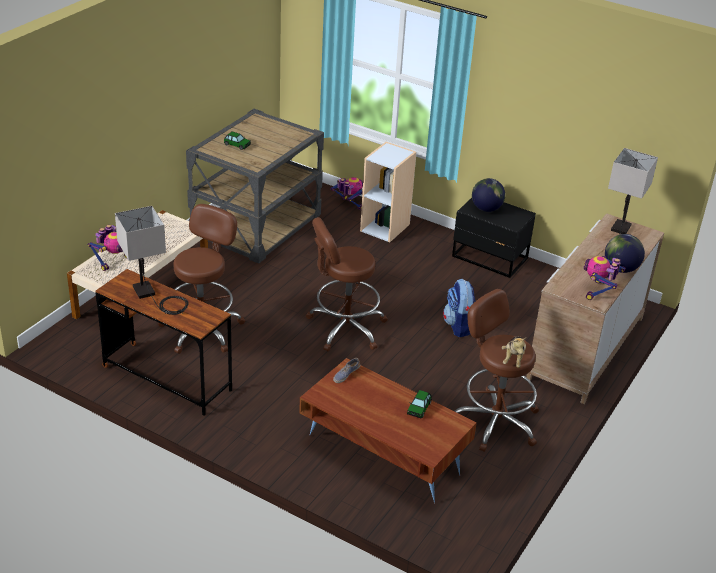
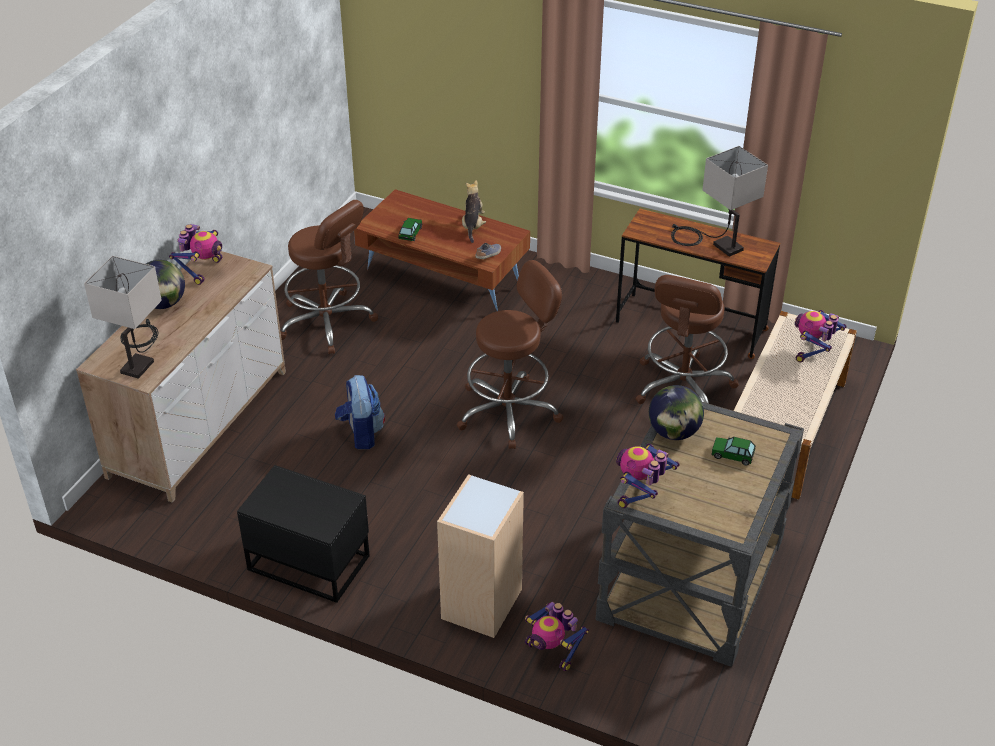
camera: 175 degrees right, 5 degrees up
(300, 135) = (641, 494): none -> toy robot
(486, 209) = (317, 507): globe -> globe (673, 433)
(513, 359) = (313, 232): plush toy -> plush toy (473, 226)

